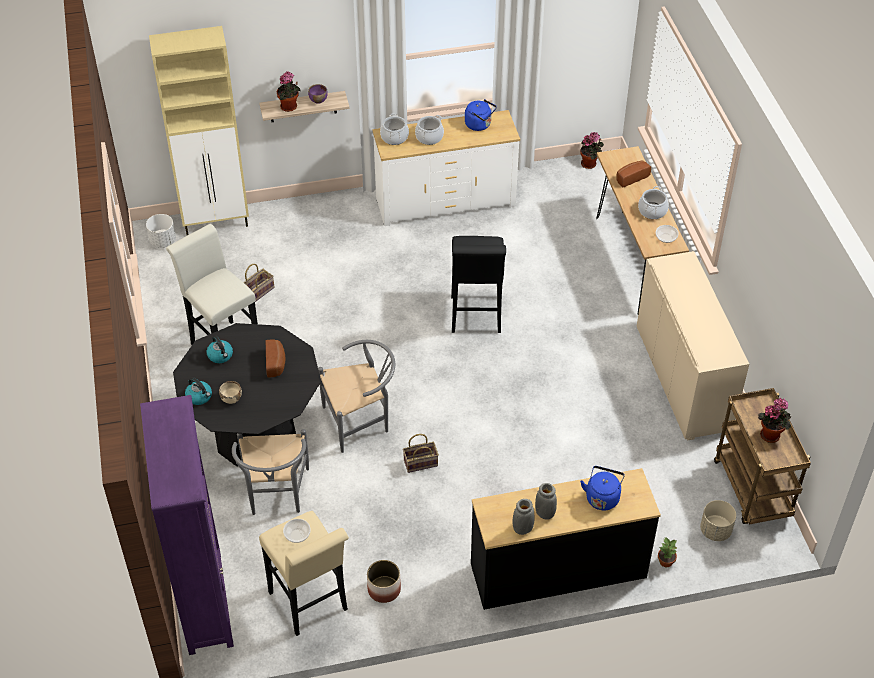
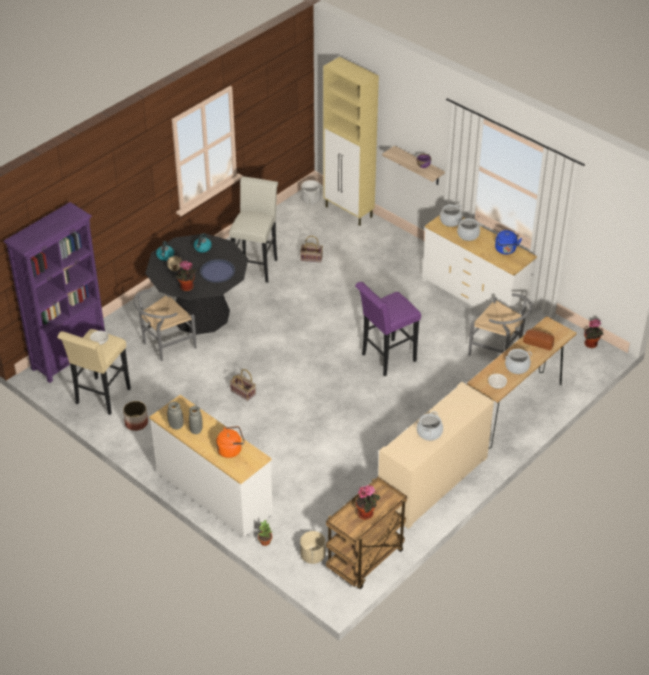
camera: 55 degrees right, 5 degrees down
(276, 363) = (217, 271): bread -> blue tray
(290, 107) = (403, 158): potted plant -> potted plant (186, 288)
(361, 421) = (252, 351): grey chair -> grey chair (499, 351)
(476, 318) = (385, 359): black stool -> purple stool
(558, 571) = (213, 493): black dresser -> white dresser
(602, 497) = (231, 450): blue kettle -> orange kettle
(703, 321) = (429, 433): none -> cooking pot

